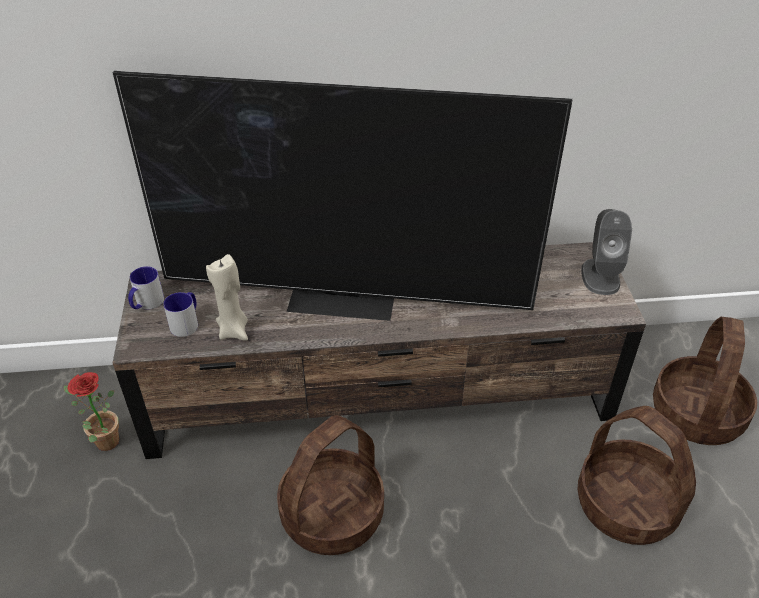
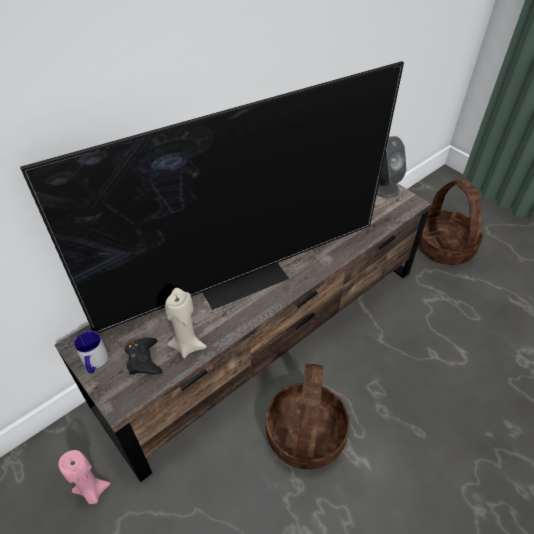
camera: 35 degrees left, 5 degrees up
(103, 440) = (92, 491): potted plant -> pink candle
(187, 323) = (144, 360): mug -> black game controller
(627, 505) = (455, 320): basket -> none

